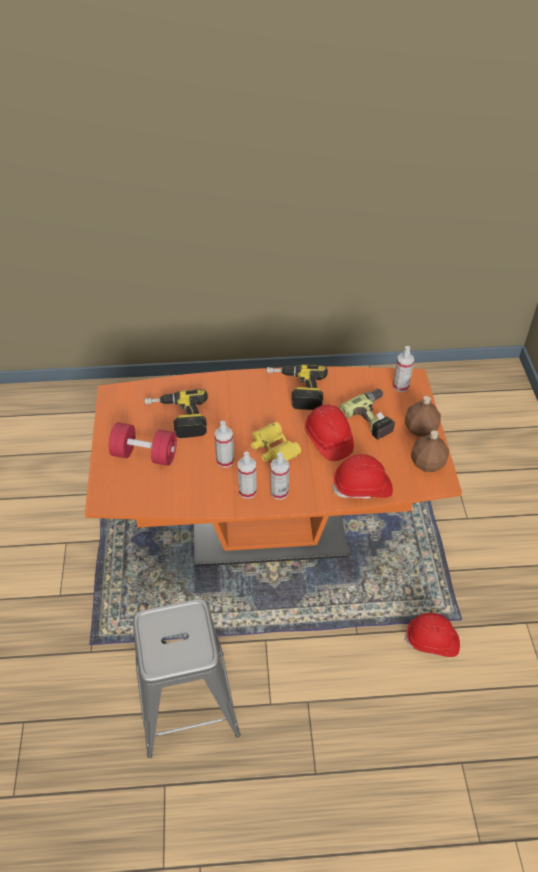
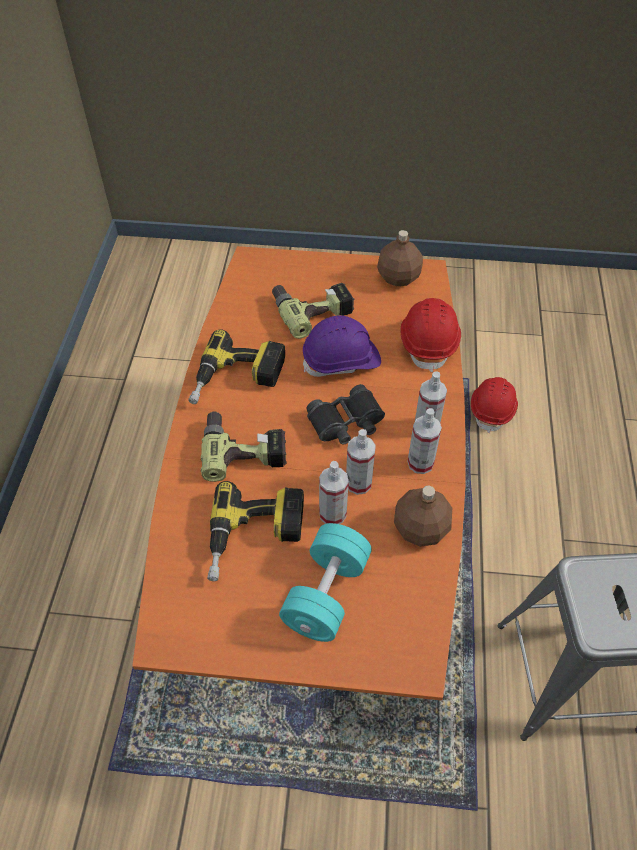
camera: 80 degrees left, 5 degrees up
(145, 455) = (326, 594): red dumbbell -> turquoise dumbbell
(241, 403) = (244, 448): none -> power drill
(273, 449) = (346, 422): yellow binoculars -> black binoculars
(328, 440) = (341, 361): red hard hat -> purple hard hat
(401, 386) = (262, 273): spray bottle -> spray bottle (332, 514)
(420, 429) = (341, 272): brown bottle -> brown bottle (420, 530)

